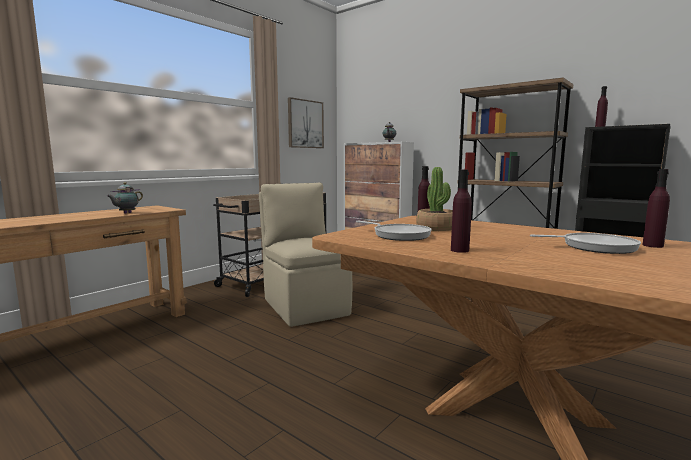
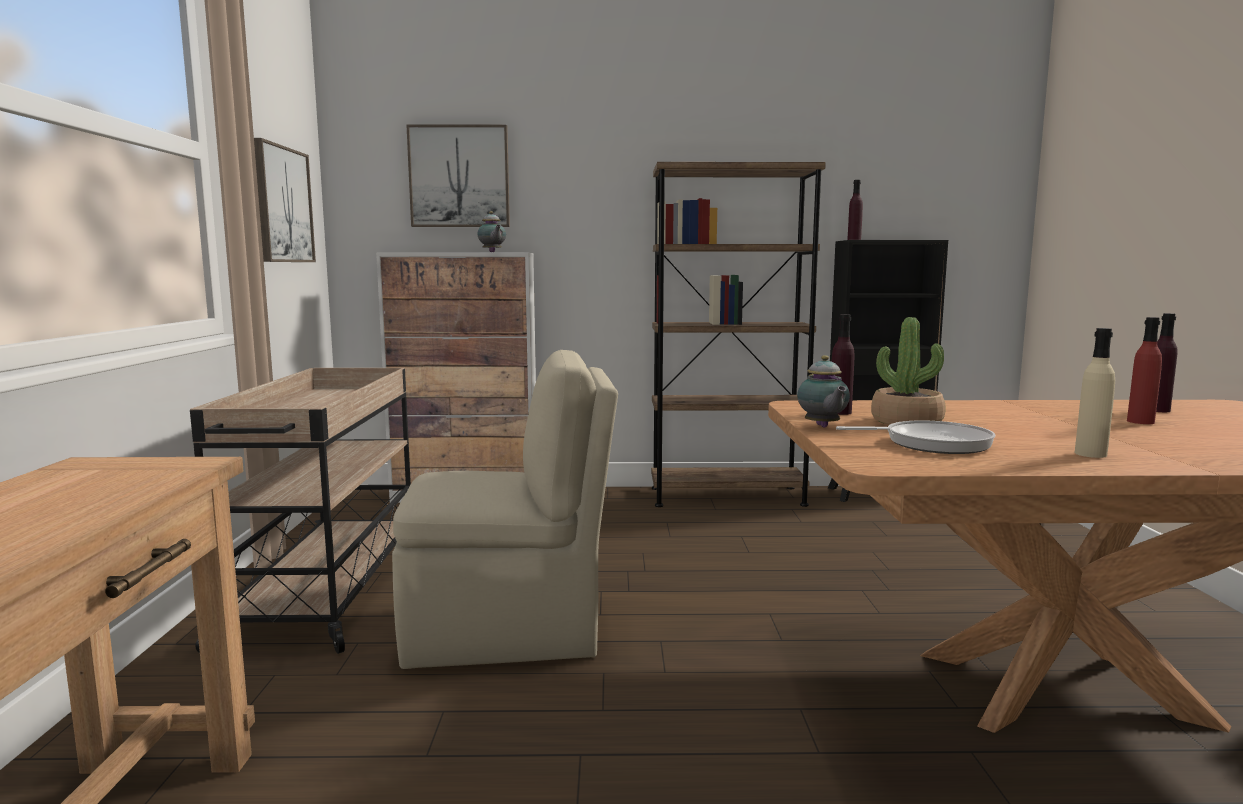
camera: 40 degrees left, 0 degrees up
(126, 213) = (107, 499): teapot -> teapot (822, 426)
(305, 306) = (508, 630): beige chair -> beige chair turned 150 degrees clockwise
(386, 106) = (459, 177): none -> picture
(459, 250) = (1090, 454): purple bottle -> beige bottle
(594, 247) = (1140, 422): frying pan -> red bottle

